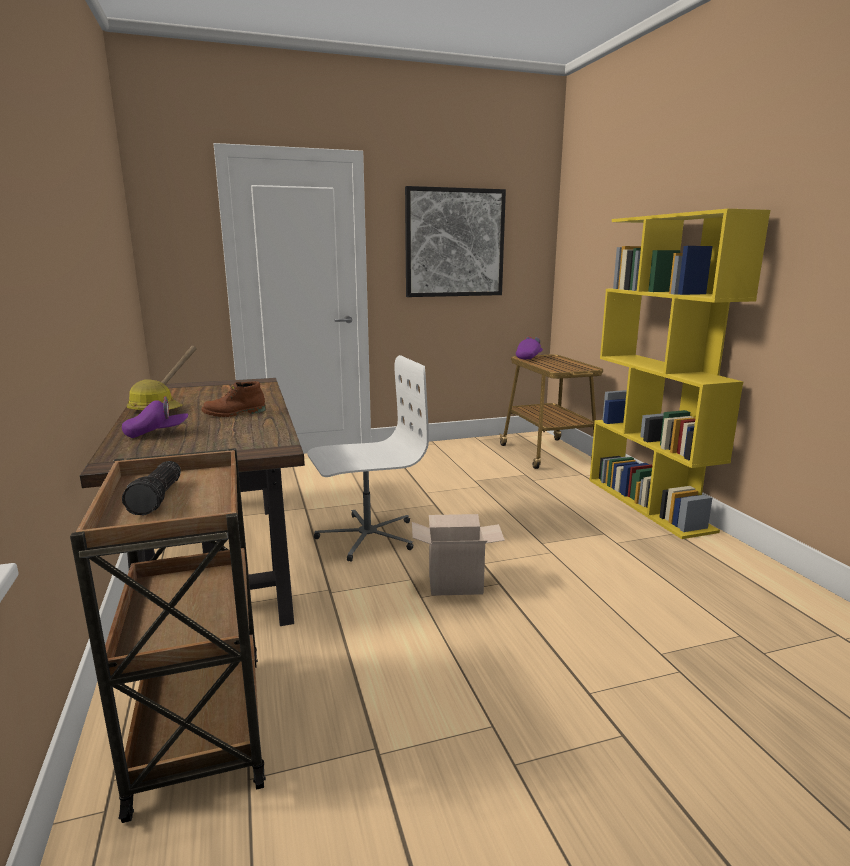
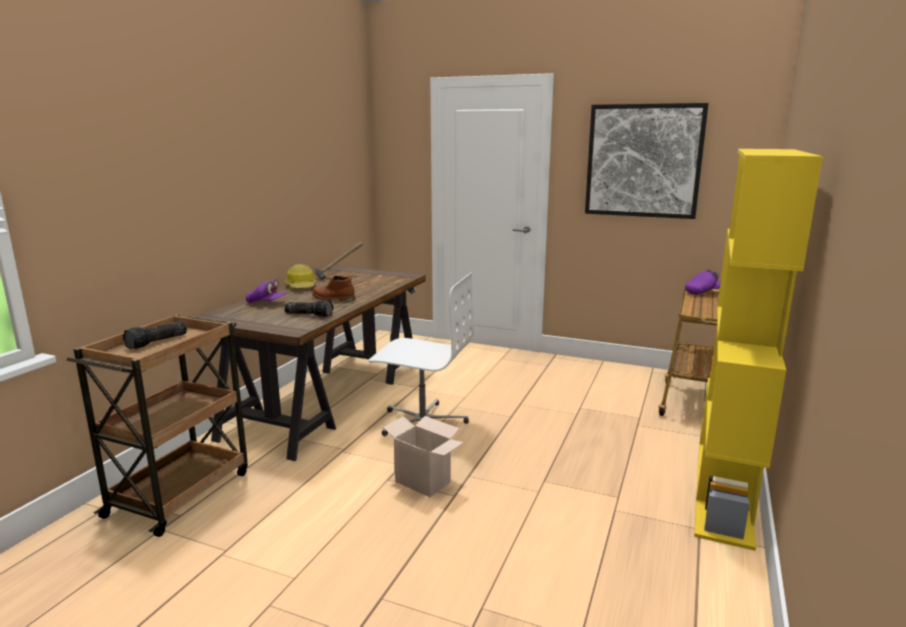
camera: 40 degrees right, 0 degrees up
(252, 432) = (310, 315): none -> flashlight

